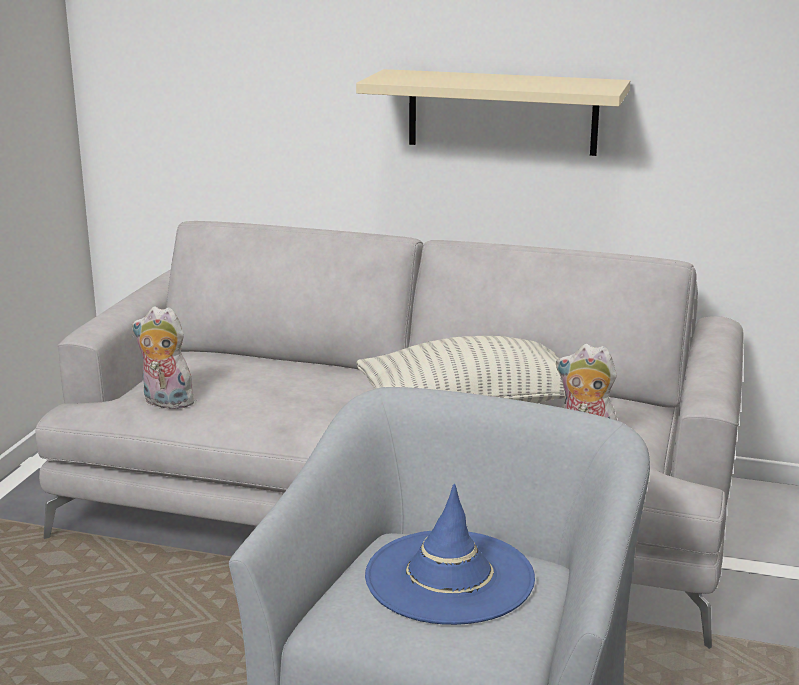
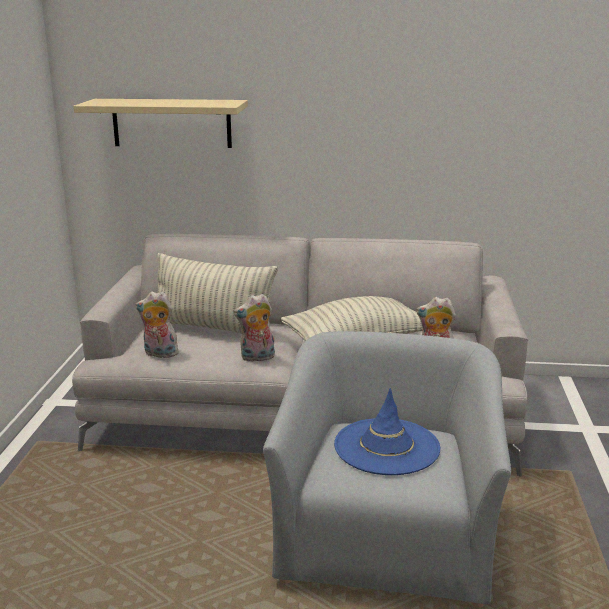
camera: 10 degrees left, 0 degrees up
(261, 371) = (213, 329): none -> pillow
(307, 420) = (257, 358): none -> plush toy
(502, 112) = (352, 155): beige shelf -> beige shelf (171, 123)

